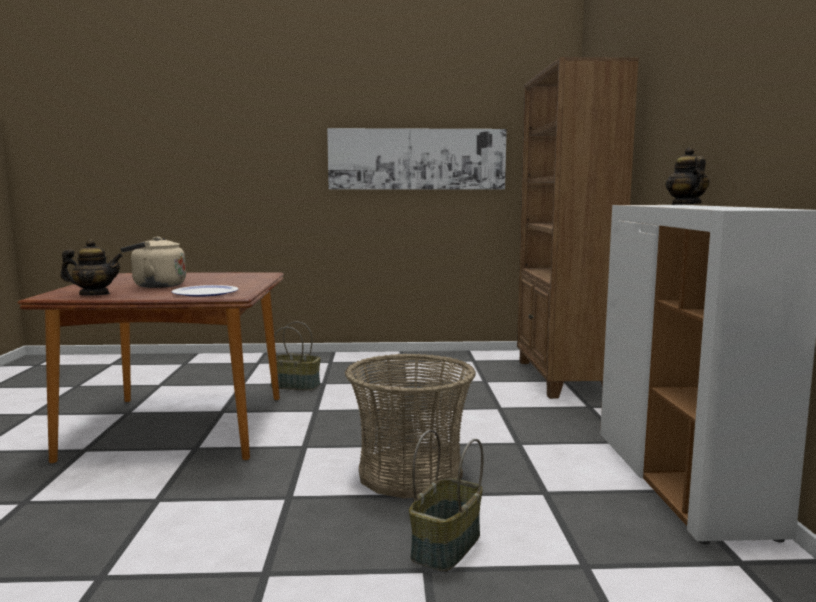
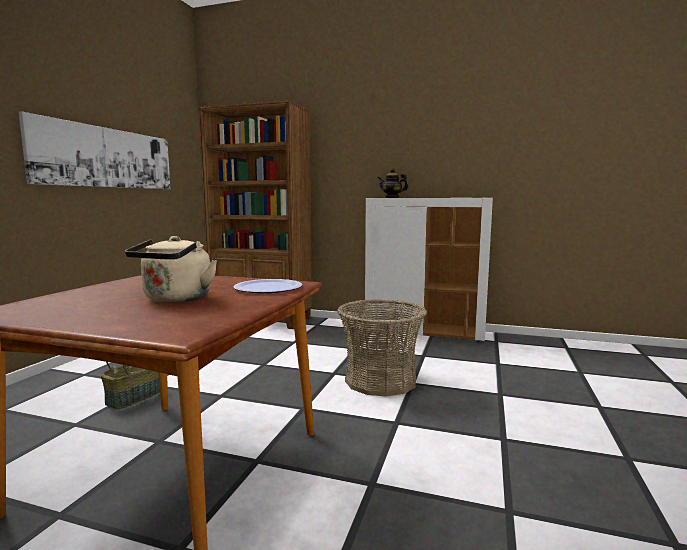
camera: 70 degrees left, 0 degrees up
(94, 295) = (209, 316): teapot -> none
(447, 547) = (477, 386): basket -> none

